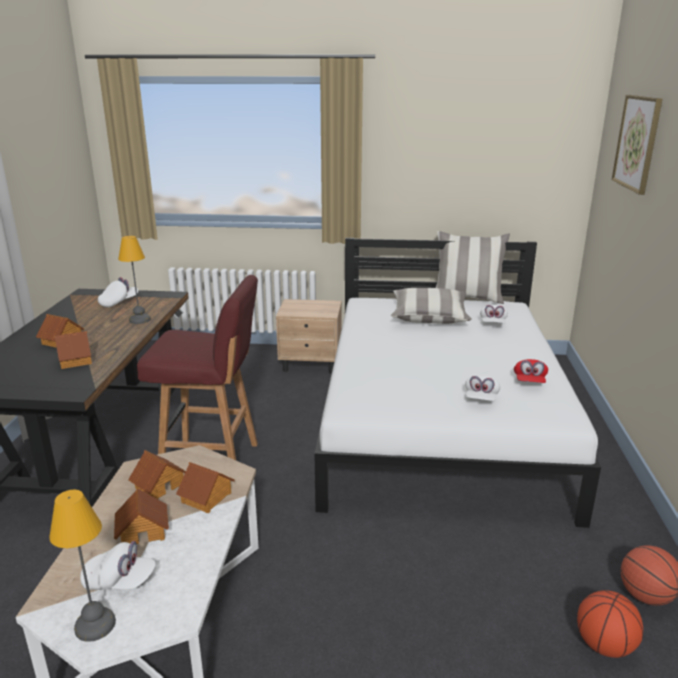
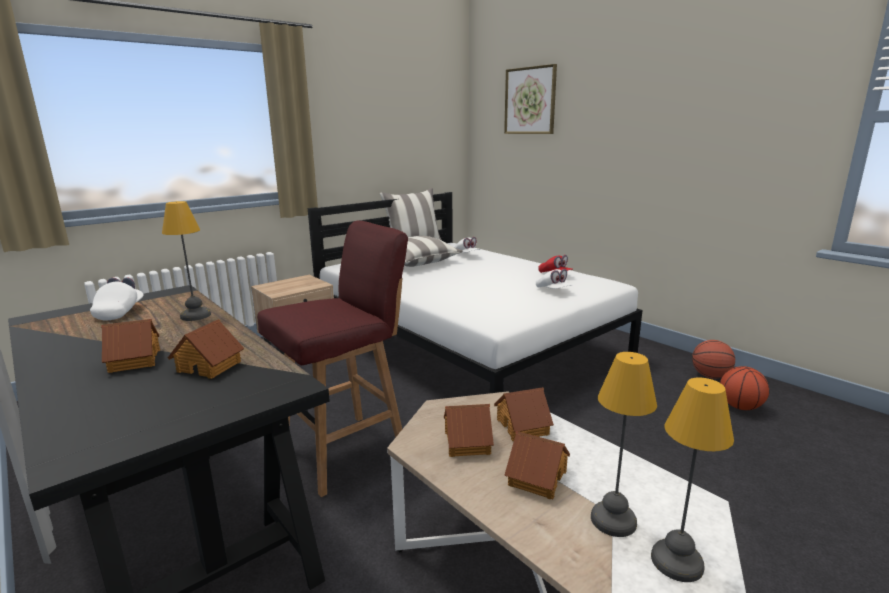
camera: 45 degrees left, 5 degrees down
(120, 581) = (612, 520): white cap -> table lamp

